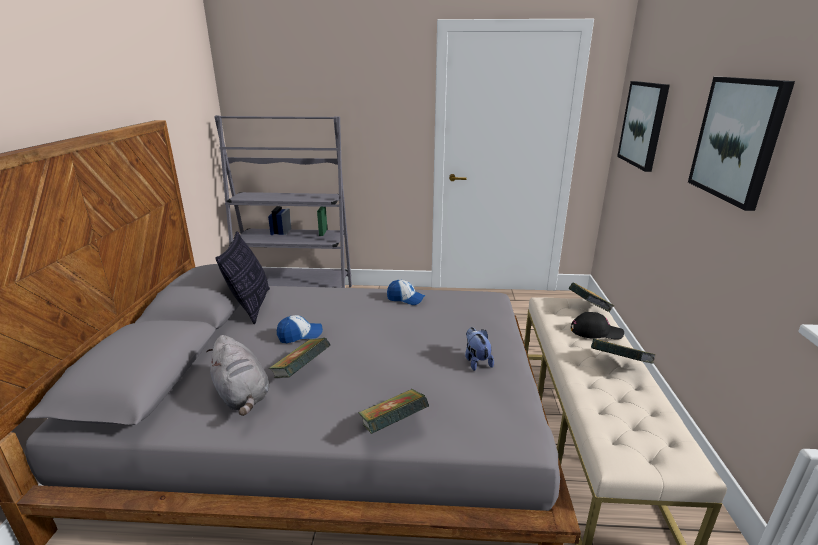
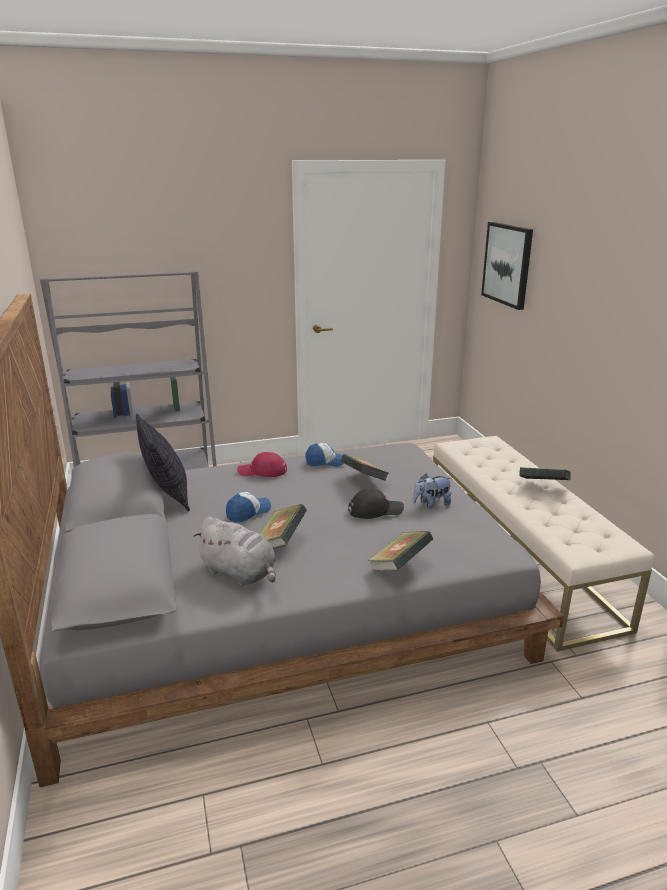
camera: 20 degrees left, 0 degrees up
(344, 298) = (262, 471): none -> red cap
(476, 361) = (431, 504): plush toy -> plush toy turned 75 degrees counterclockwise
(588, 309) = (492, 445): book -> book (364, 480)
(596, 331) = (510, 463): black cap -> black cap (375, 510)
(737, 139) = (609, 282): picture -> none

